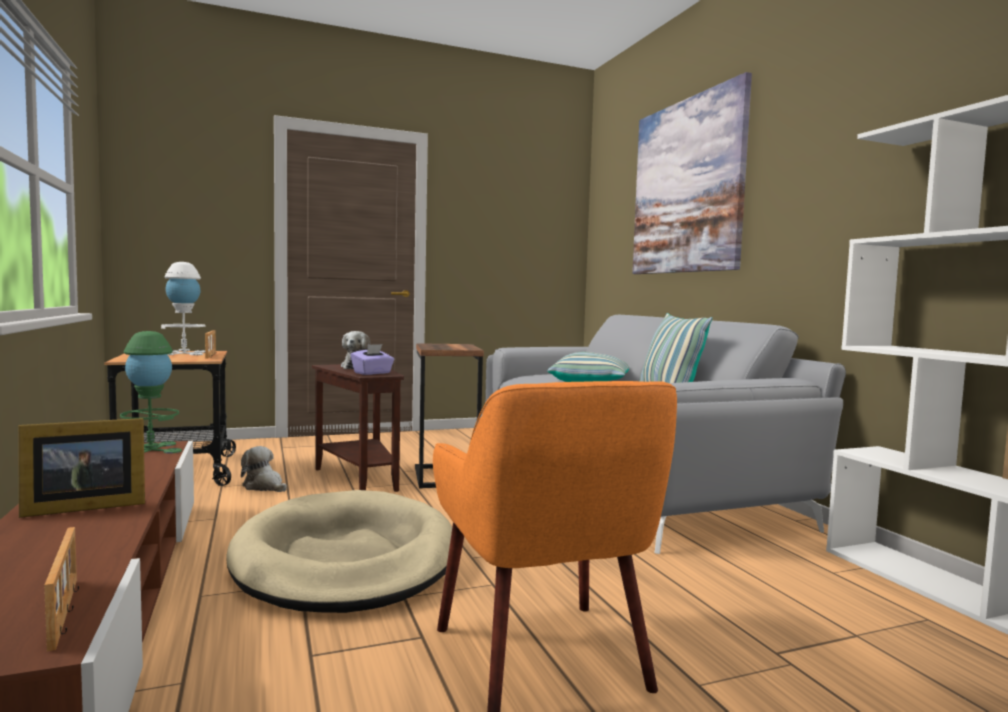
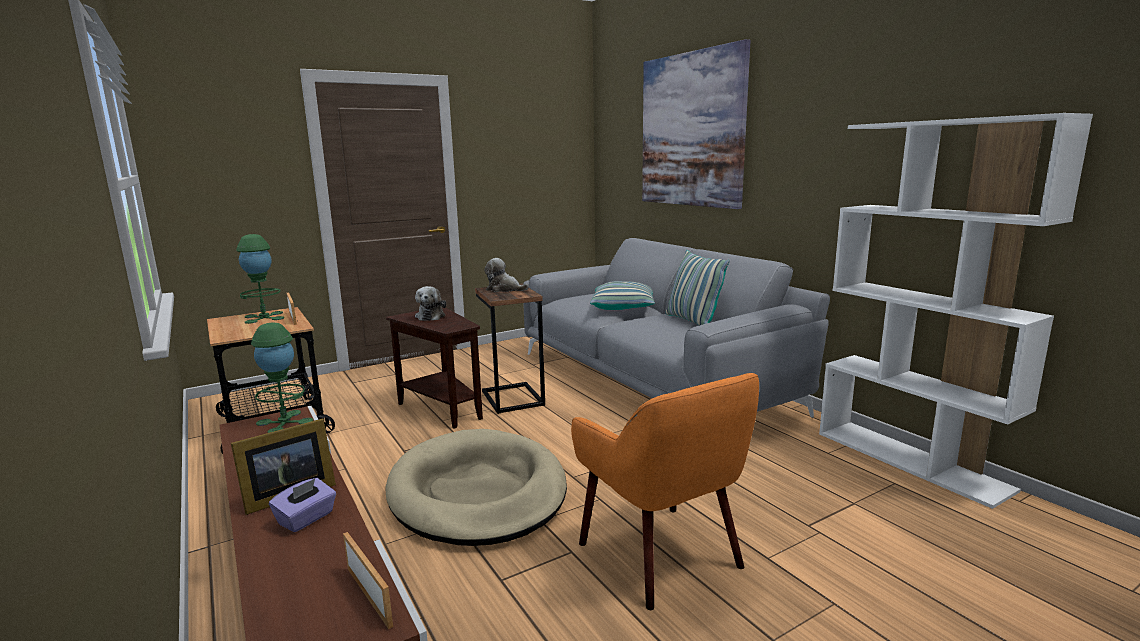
camera: 10 degrees left, 10 degrees up
(184, 353) = (264, 317): white table lamp -> green table lamp
(264, 486) = (365, 429): plush toy -> plush toy (504, 289)
(372, 373) = (451, 325): purple tissue box -> purple tissue box (306, 519)

